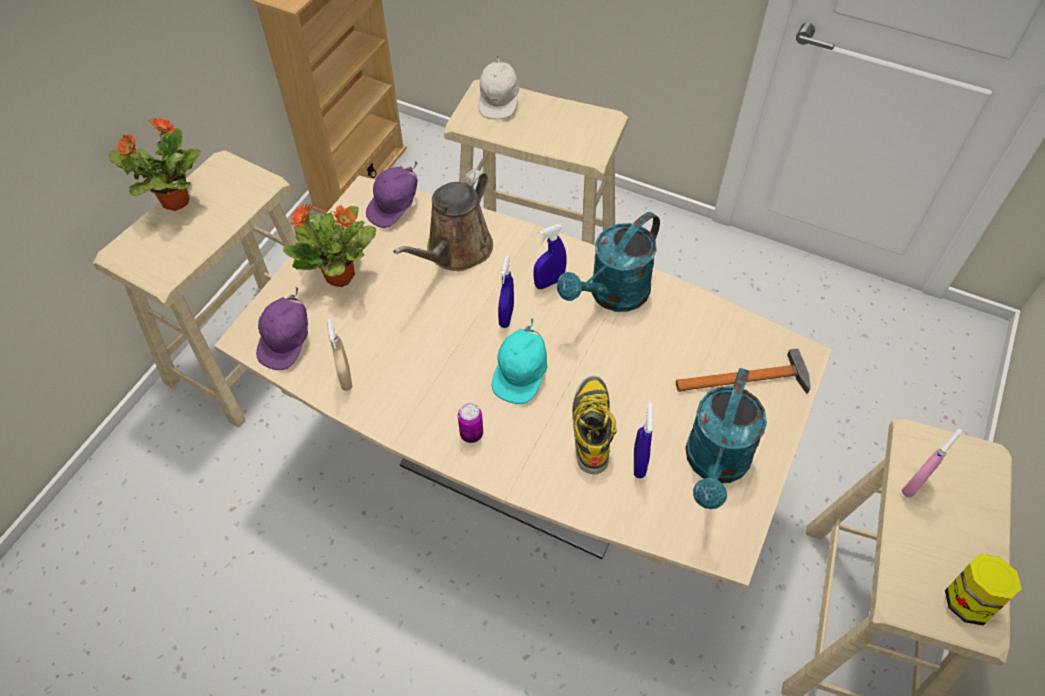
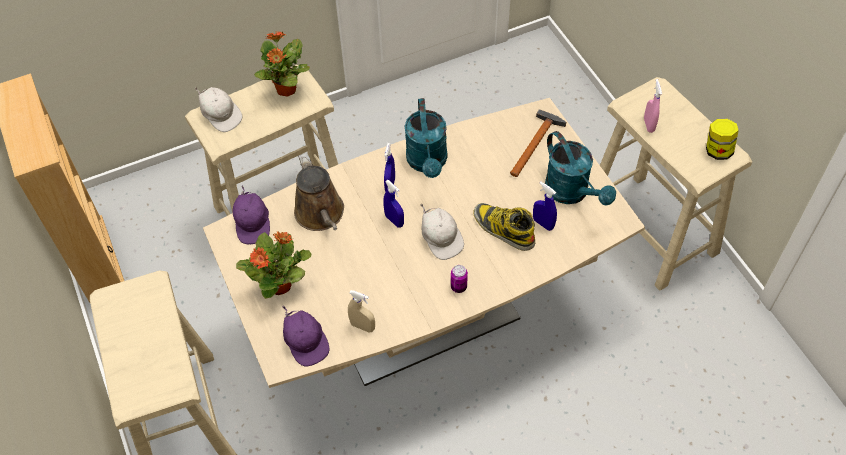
camera: 50 degrees left, 0 degrees up
(174, 201) = (113, 345): potted plant -> potted plant (286, 90)
(521, 374) = (441, 239): turquoise cap -> white cap

